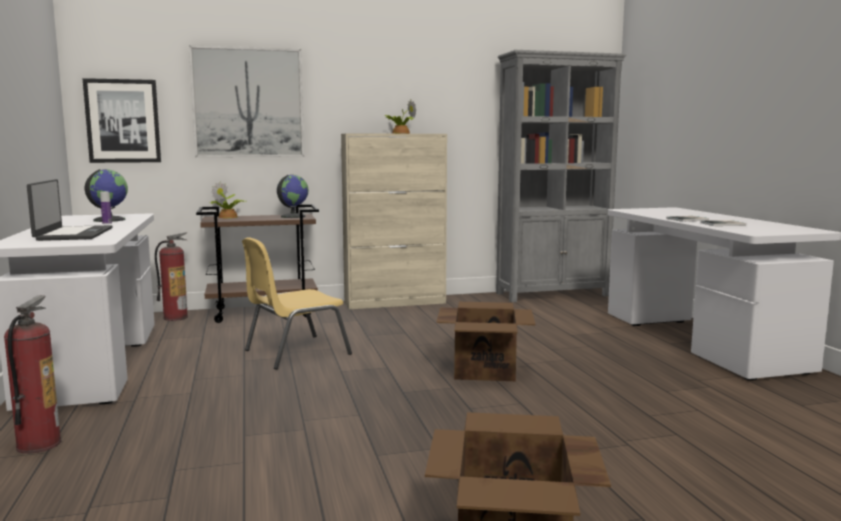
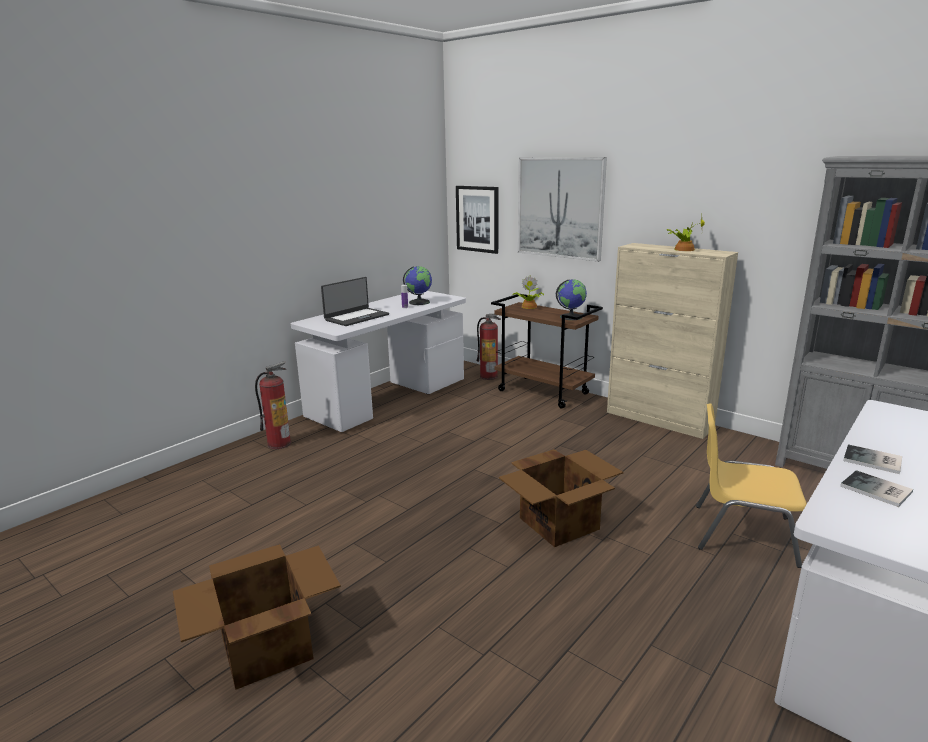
camera: 55 degrees right, 10 degrees up
(295, 352) = (485, 438): yellow chair -> yellow chair (742, 533)

